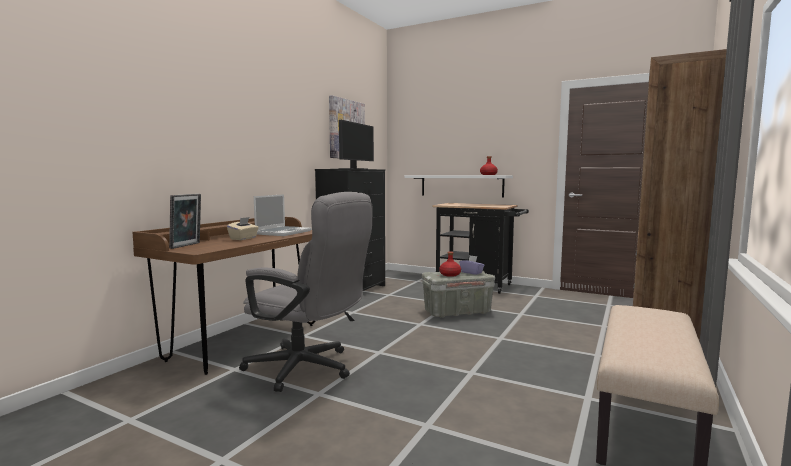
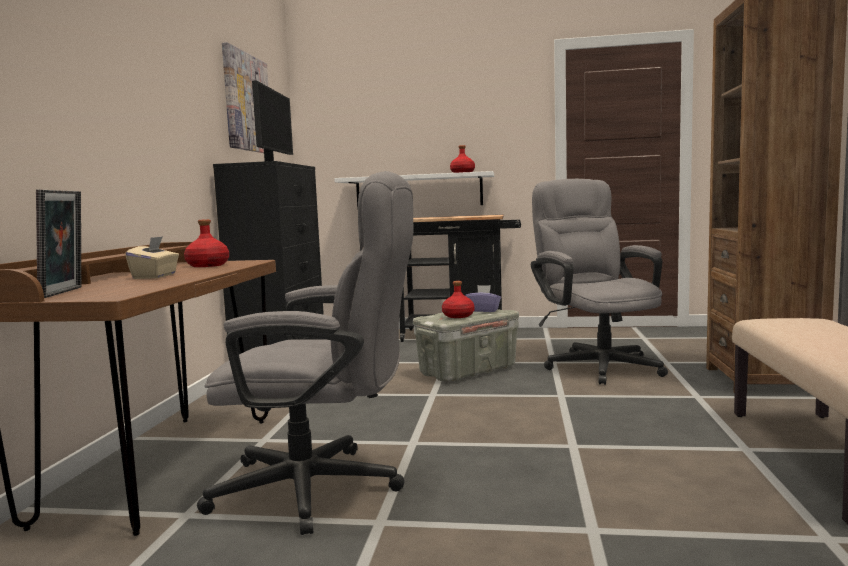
camera: 20 degrees left, 0 degrees up
(283, 232) = (207, 265): laptop -> red bottle
(550, 320) = (597, 364): none -> grey office chair

